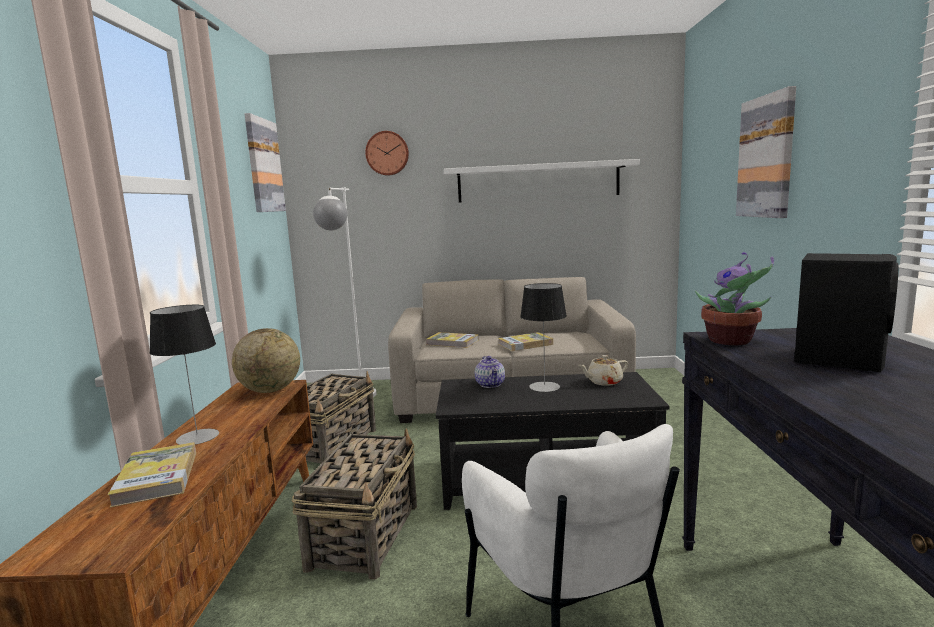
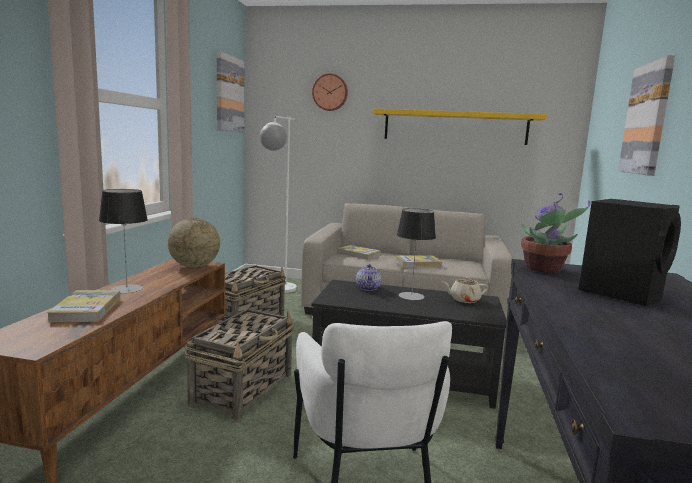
camera: 10 degrees right, 0 degrees up
(538, 182) = (455, 127): white shelf -> yellow shelf

